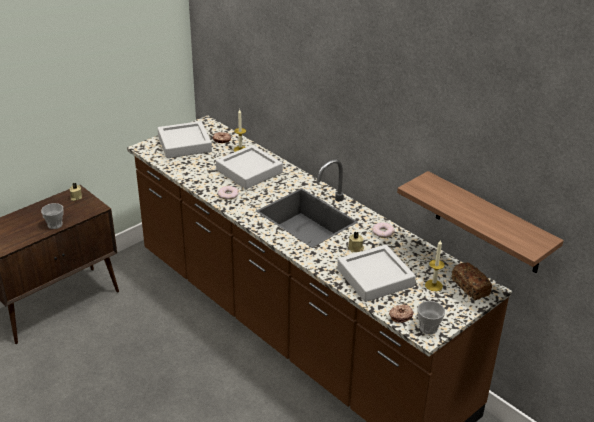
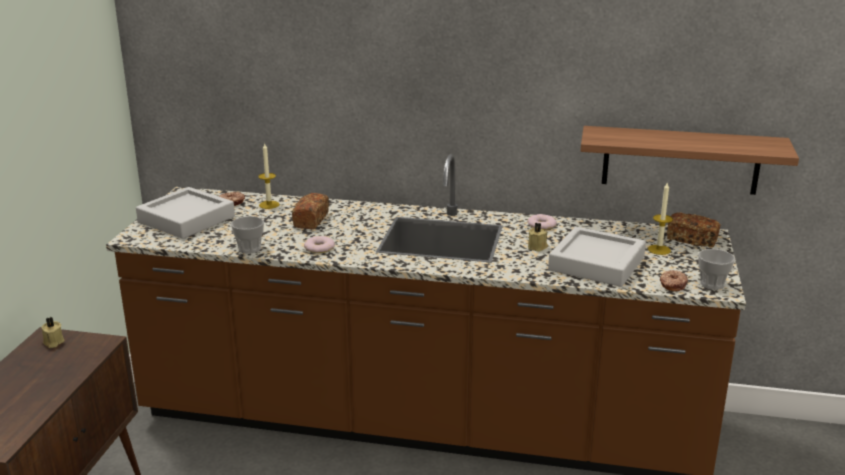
camera: 35 degrees left, 10 degrees down
(55, 224) = (59, 383): cup -> cup (249, 248)
(249, 171) = (311, 220): grey tray -> bread

